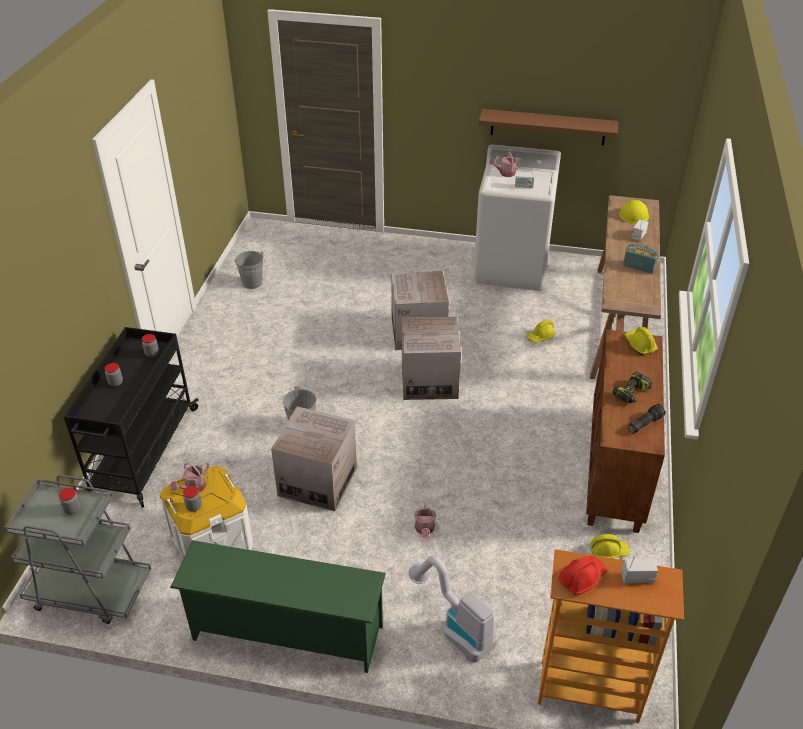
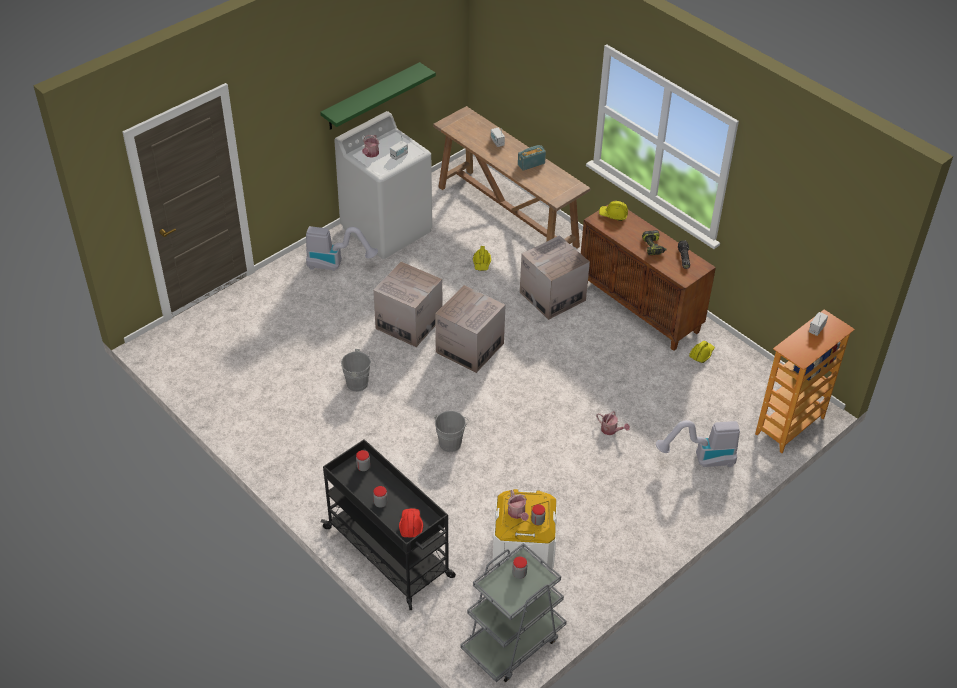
camera: 55 degrees left, 5 degrees up
(253, 284) = (236, 388): grey bucket -> grey bucket (360, 383)
(285, 634) = (640, 546): green shoe rack -> none
(317, 481) = (516, 463): cardboard box -> cardboard box (552, 296)
(439, 264) = (337, 264): none -> vacuum cleaner
(548, 127) = (371, 97): brown shelf -> green shelf
(582, 577) = (800, 349): red hard hat -> red hard hat (411, 525)
(634, 214) = (470, 128): yellow hard hat -> none

